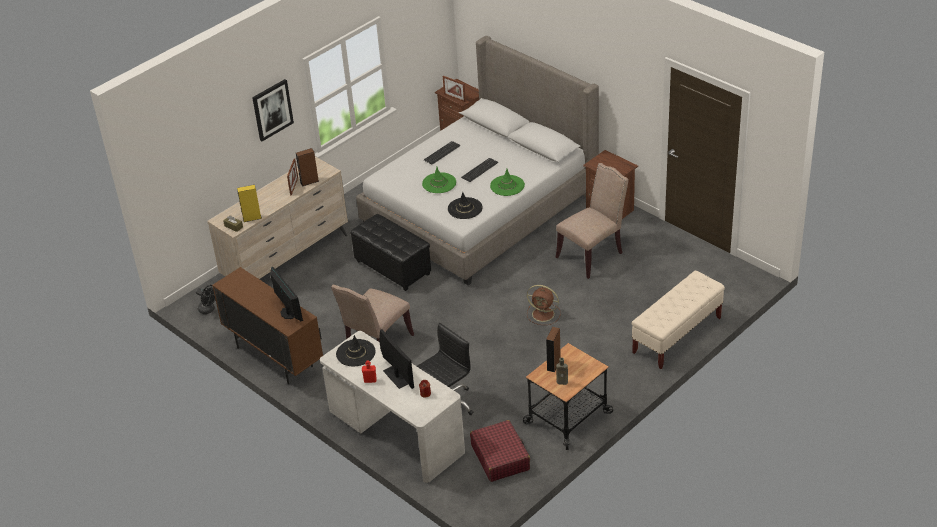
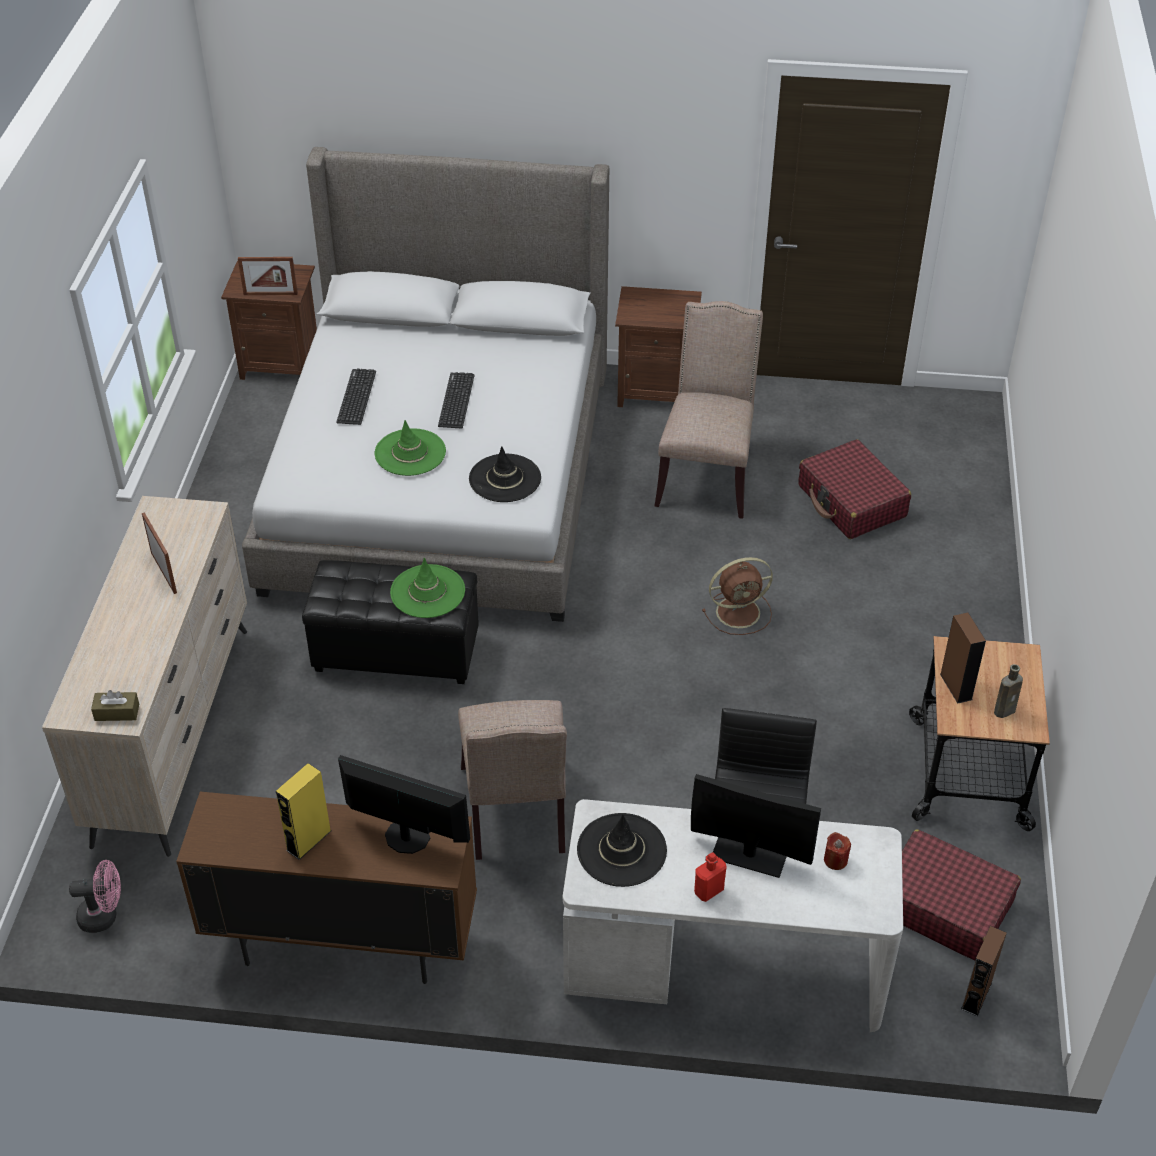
camera: 40 degrees left, 5 degrees up
(209, 310) = (104, 916): black fan -> pink fan
(252, 218) = (140, 676): yellow speaker -> yellow speaker (308, 840)
(272, 109) = (54, 425): picture -> none
(309, 182) = (186, 550): brown speaker -> brown speaker (976, 996)
(507, 185) = (533, 408): green hat -> green hat (427, 592)
(645, 293) = (851, 501): none -> red suitcase
(677, 336) = (971, 549): beige bench -> none

